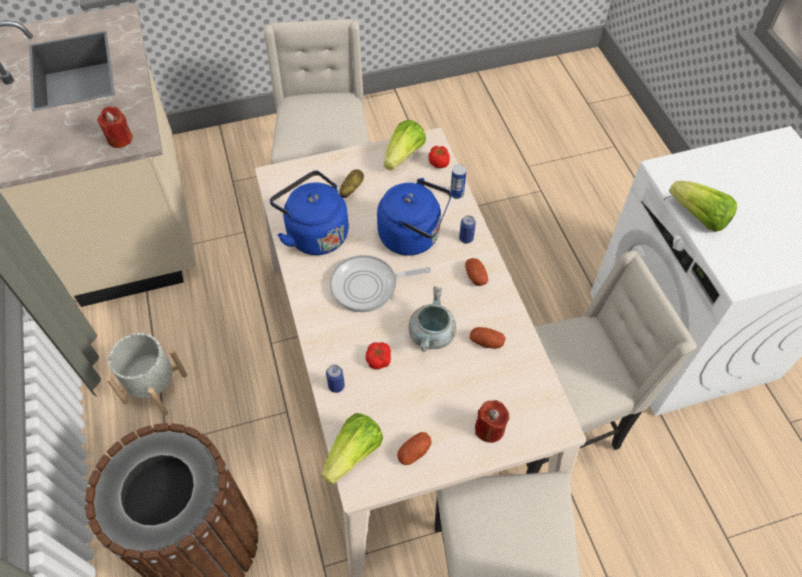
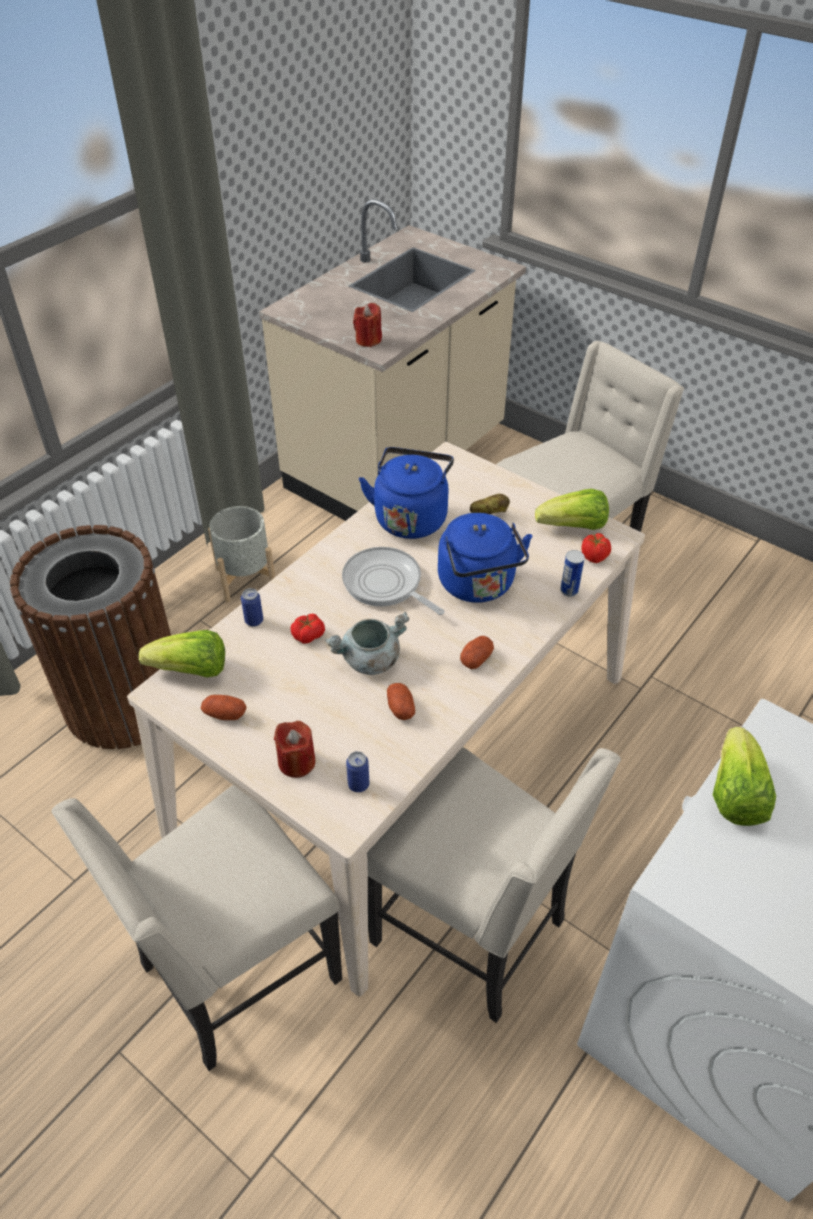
camera: 55 degrees right, 10 degrees down
(466, 238) = (518, 627): can -> can (358, 784)

